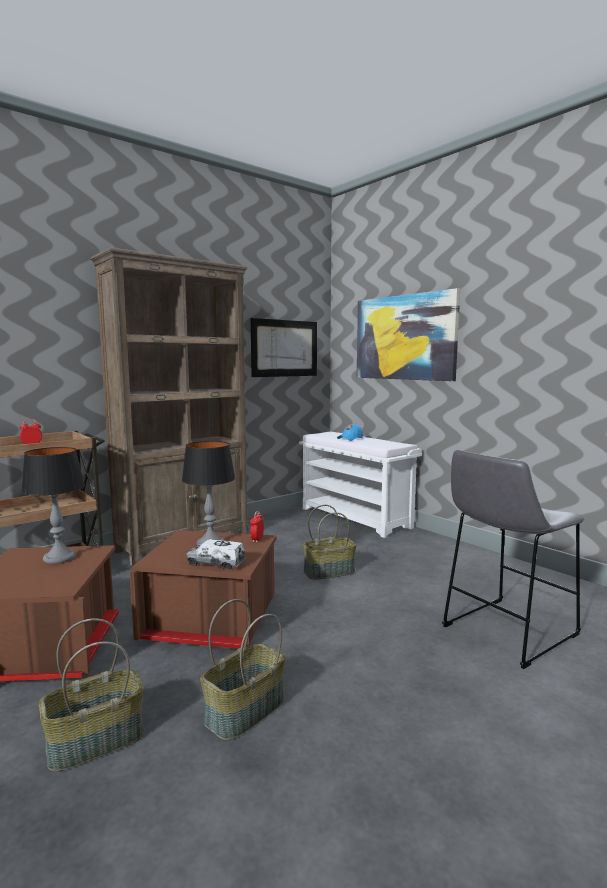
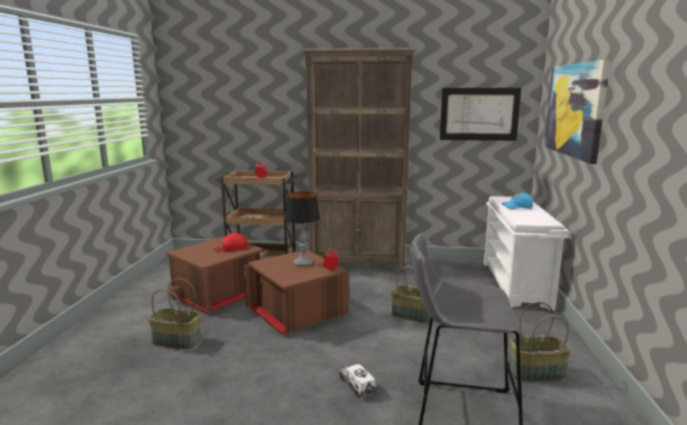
camera: 45 degrees right, 5 degrees up
(60, 558) = (231, 247): table lamp -> red cap
(216, 563) = (282, 274): toy truck -> toy truck (357, 386)
(245, 712) = (238, 362): basket -> basket (536, 373)

